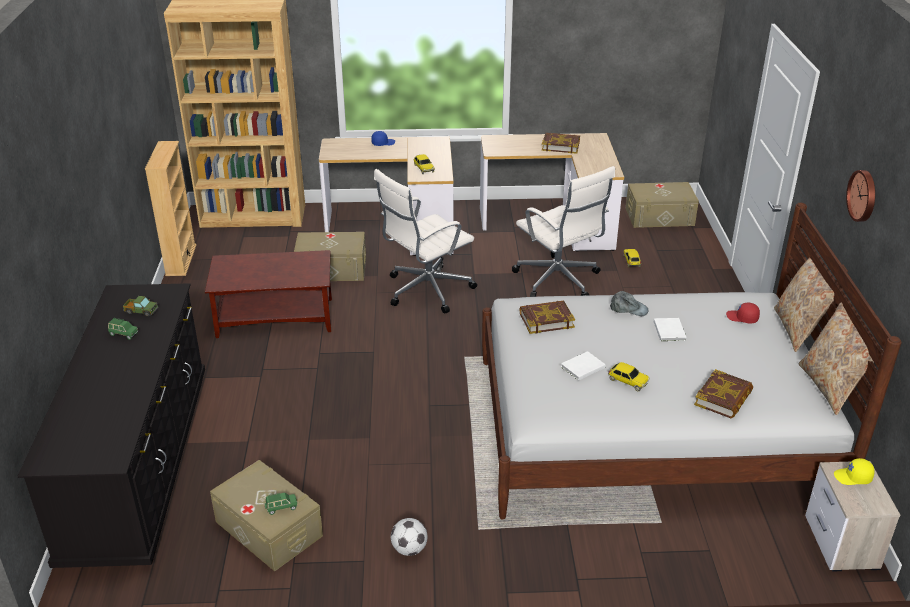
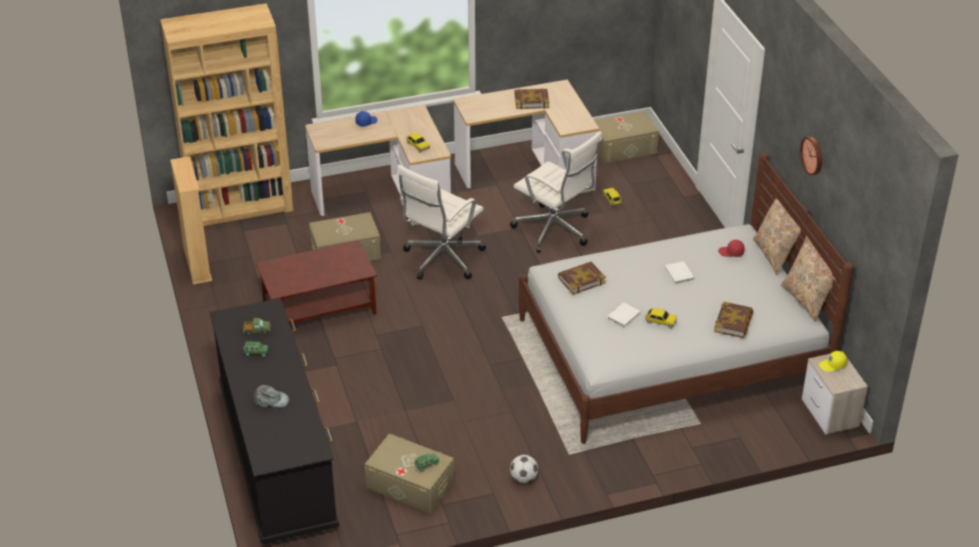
camera: 15 degrees left, 5 degrees up
(628, 308) = (642, 259): grey cap -> grey cap (271, 400)

